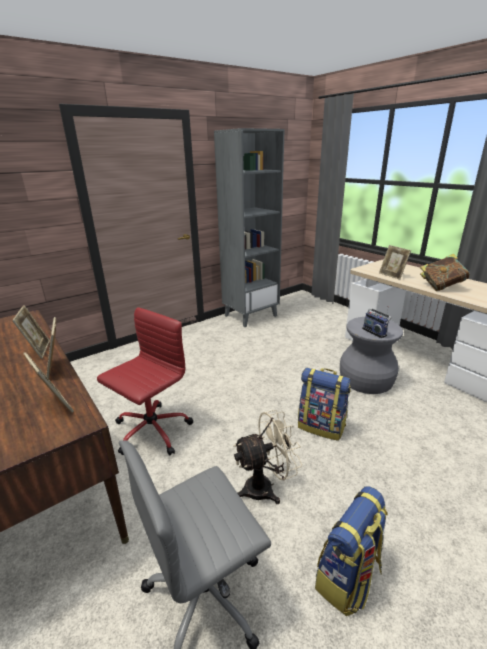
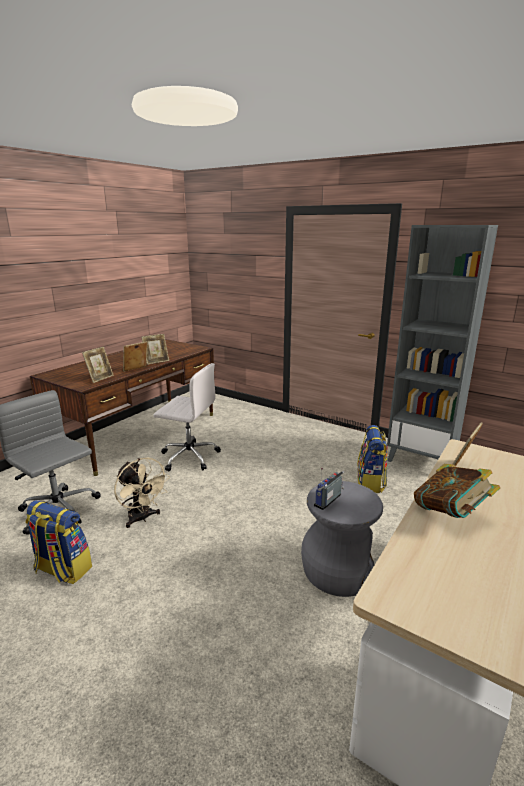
camera: 70 degrees right, 5 degrees down
(151, 431) = (188, 456): red office chair -> white office chair
(322, 426) = (227, 540): backpack -> backpack (371, 482)

